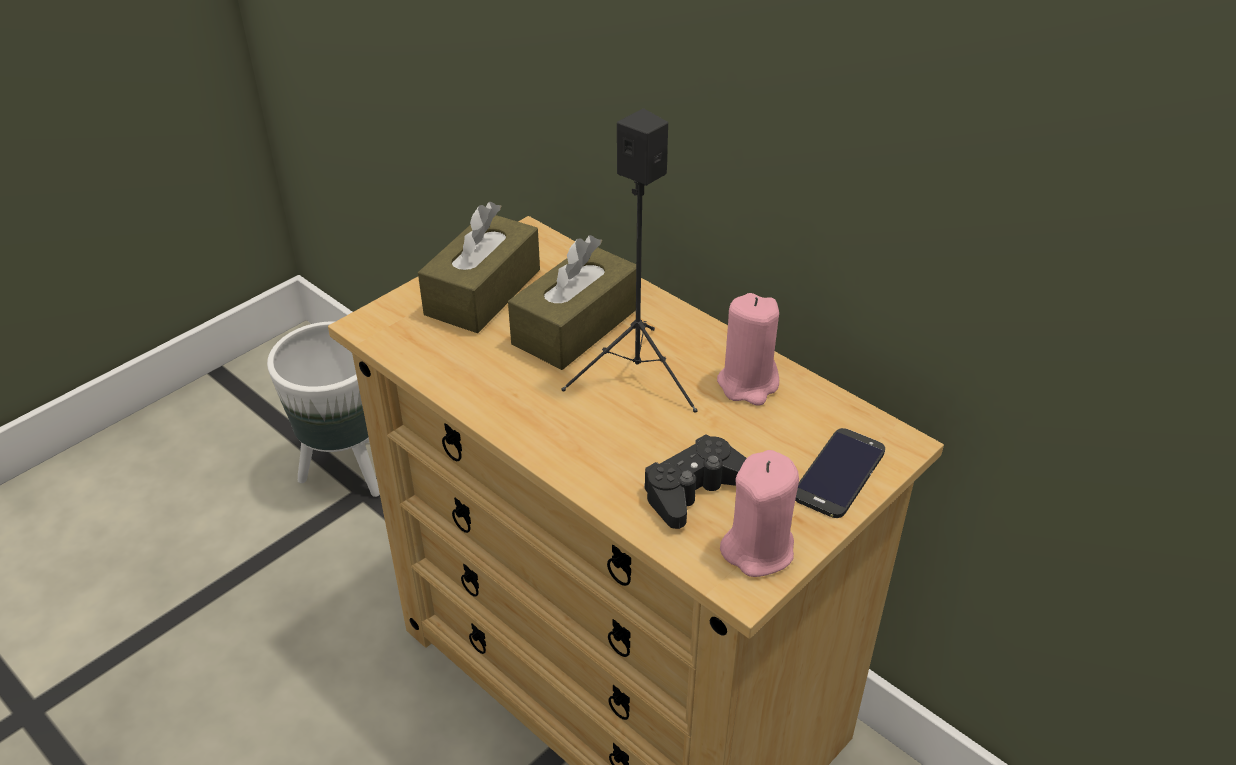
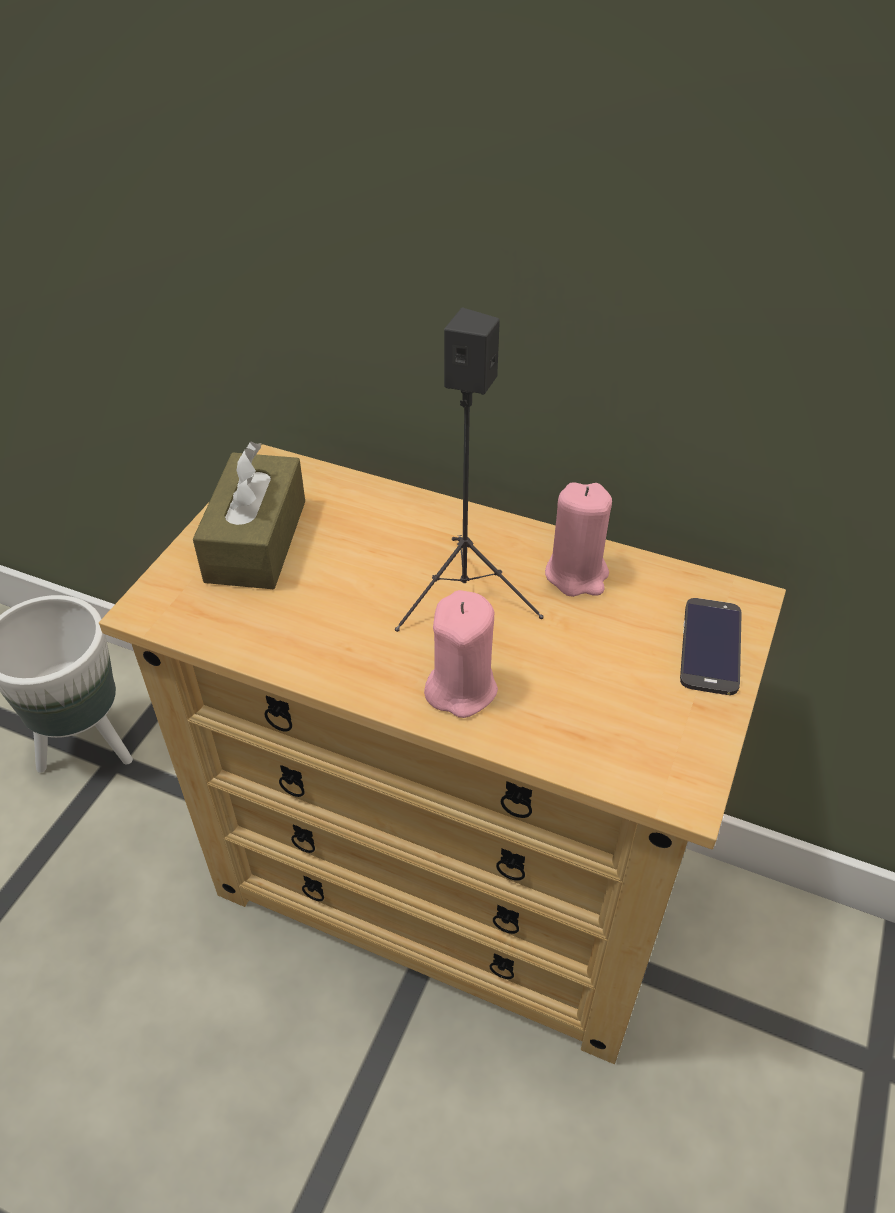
camera: 20 degrees left, 5 degrees up
(575, 326) = (374, 555): brown tissue box -> none
(695, 490) = (585, 704): black game controller -> none
(758, 549) = (679, 750): pink candle -> pink candle (461, 688)

